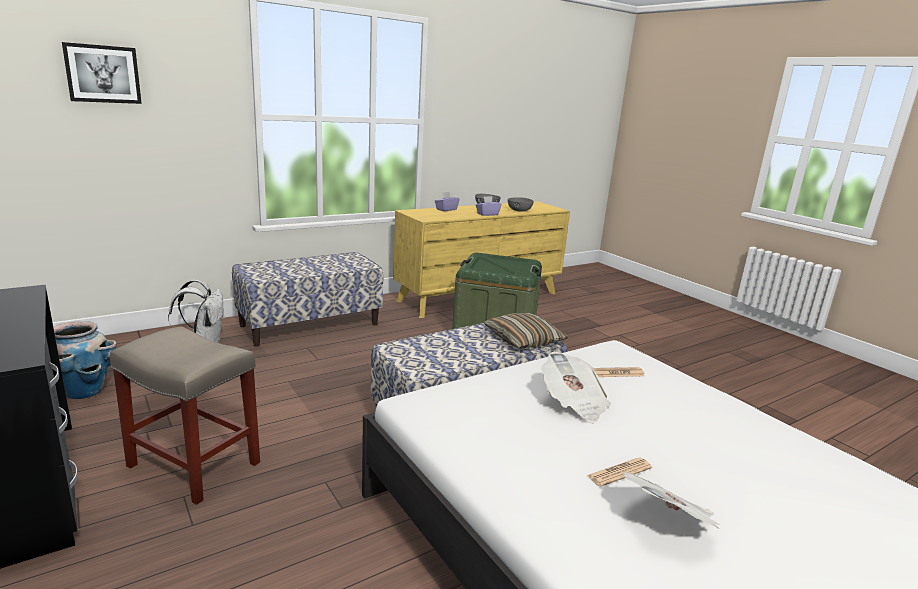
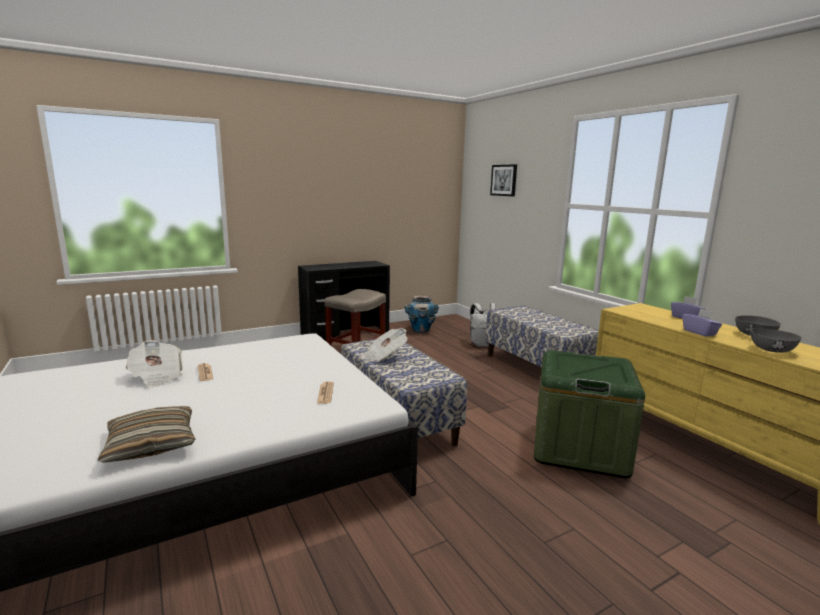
camera: 95 degrees right, 5 degrees down
(523, 340) = (411, 377): pillow -> pillow (151, 444)
(573, 404) = (284, 371): newspaper -> newspaper (384, 356)

